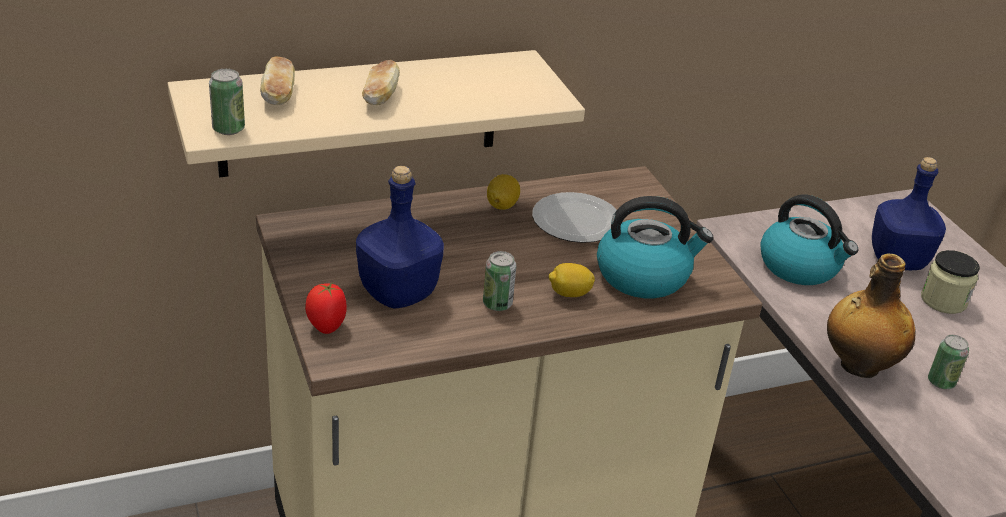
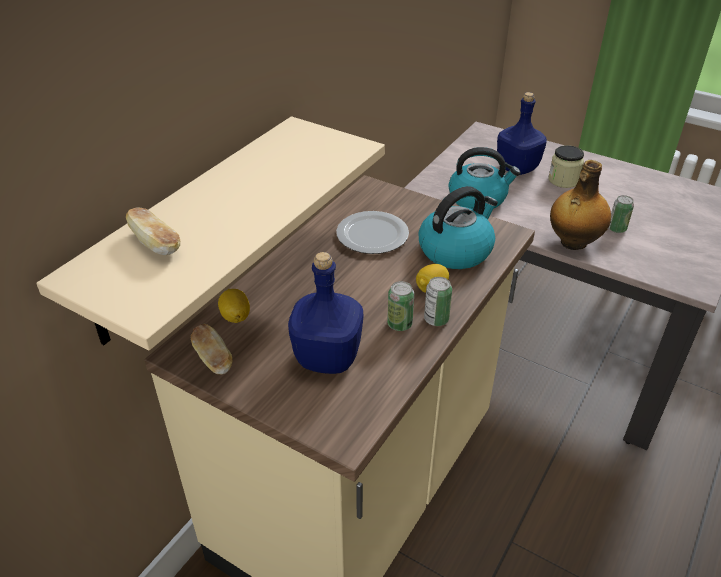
camera: 35 degrees left, 5 degrees up
(228, 129) = (156, 297): can -> can (436, 319)
(326, 326) = (311, 418): tomato -> none
(380, 97) = (238, 204): bread -> bread (213, 359)
(502, 205) = (313, 249): lemon -> lemon (235, 316)

